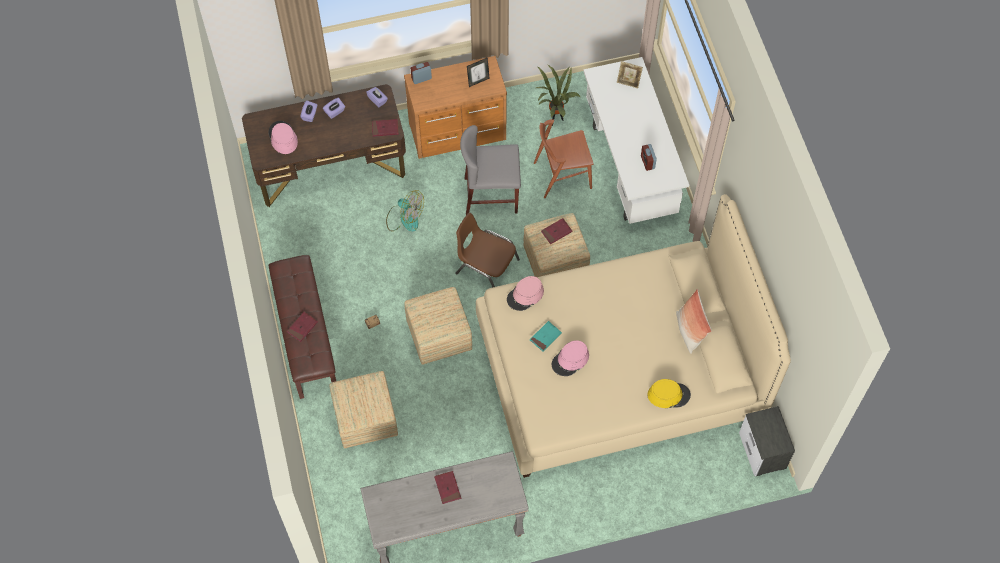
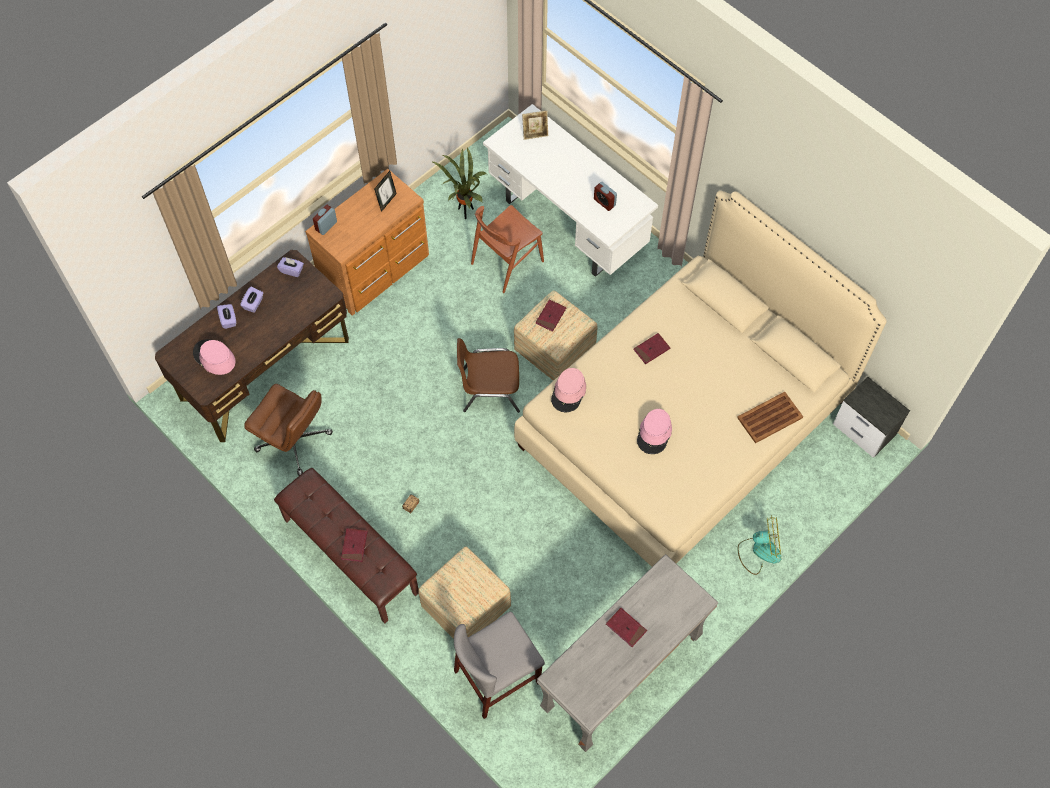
camera: 30 degrees left, 0 degrees up
(318, 232) = (295, 442): none -> brown office chair
(385, 128) = (318, 295): red book -> red book (651, 349)
(404, 218) = (376, 382): fan -> fan (759, 551)
(438, 335) = (486, 482): ottoman -> none
(491, 195) = (449, 316): grey chair -> grey chair (497, 676)
(545, 337) = (615, 423): turquoise book -> none
(668, 395) = (769, 418): yellow hat -> brown tray
(689, 331) = (747, 346): pillow -> none

